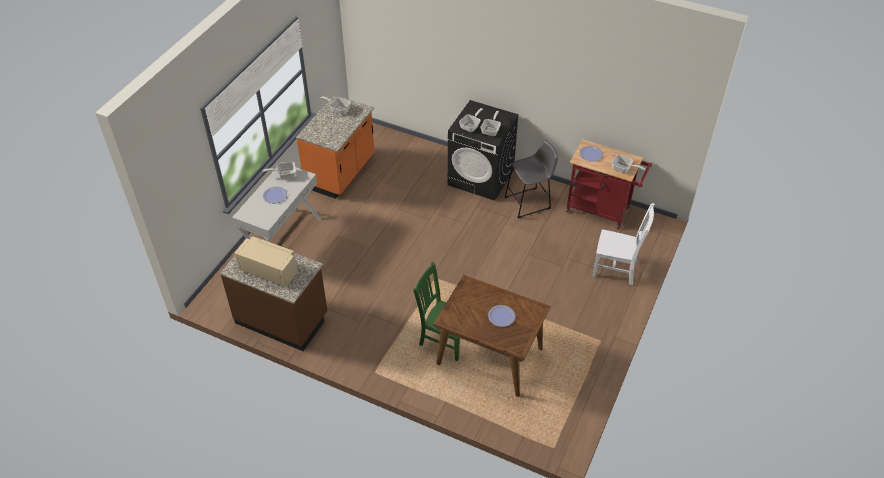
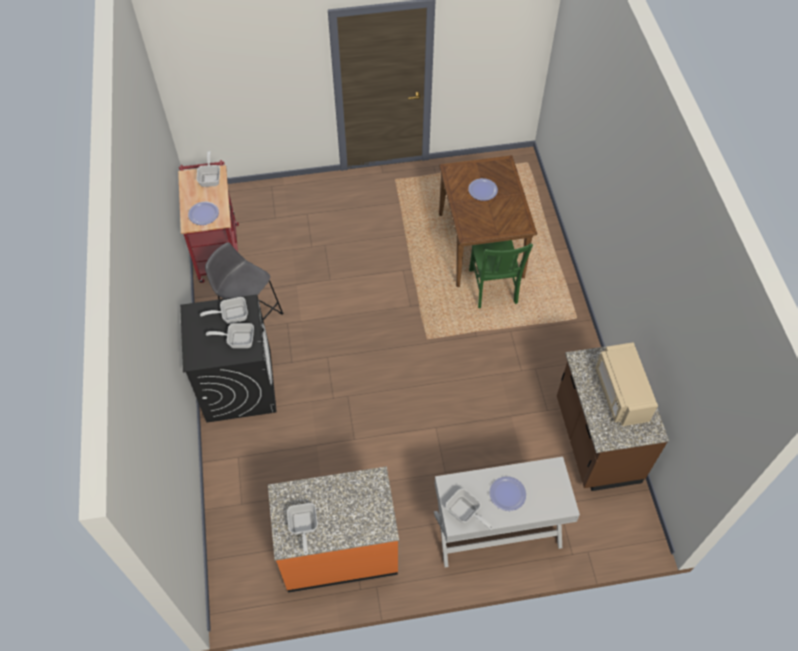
camera: 125 degrees left, 10 degrees up
(616, 269) = (296, 203): white chair -> none

